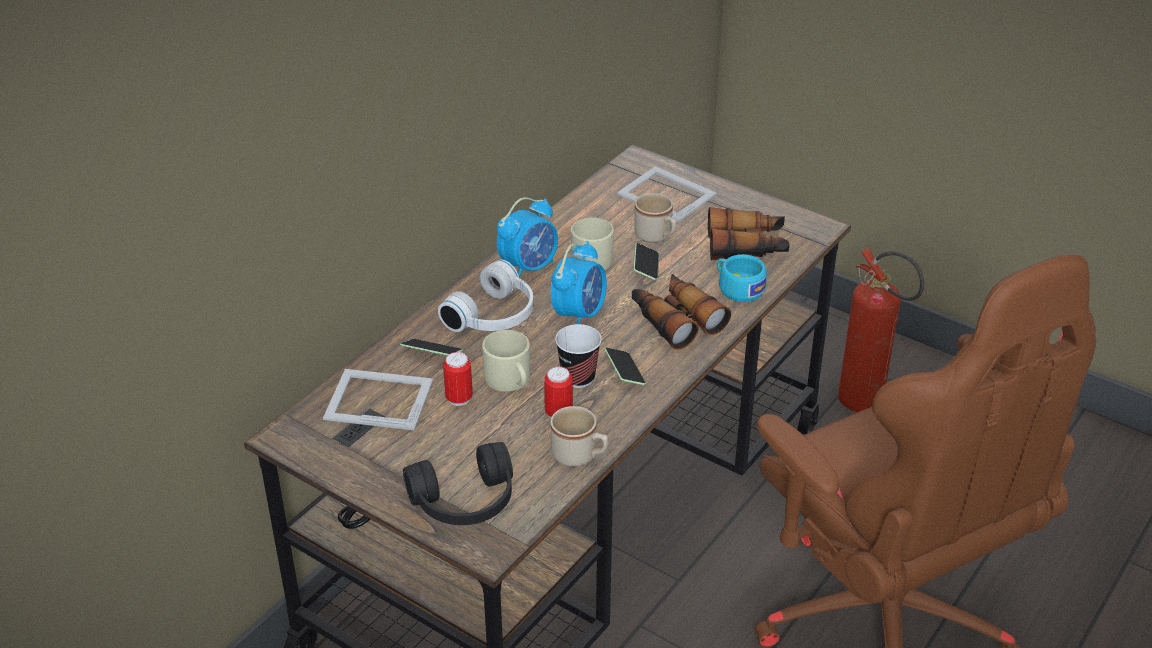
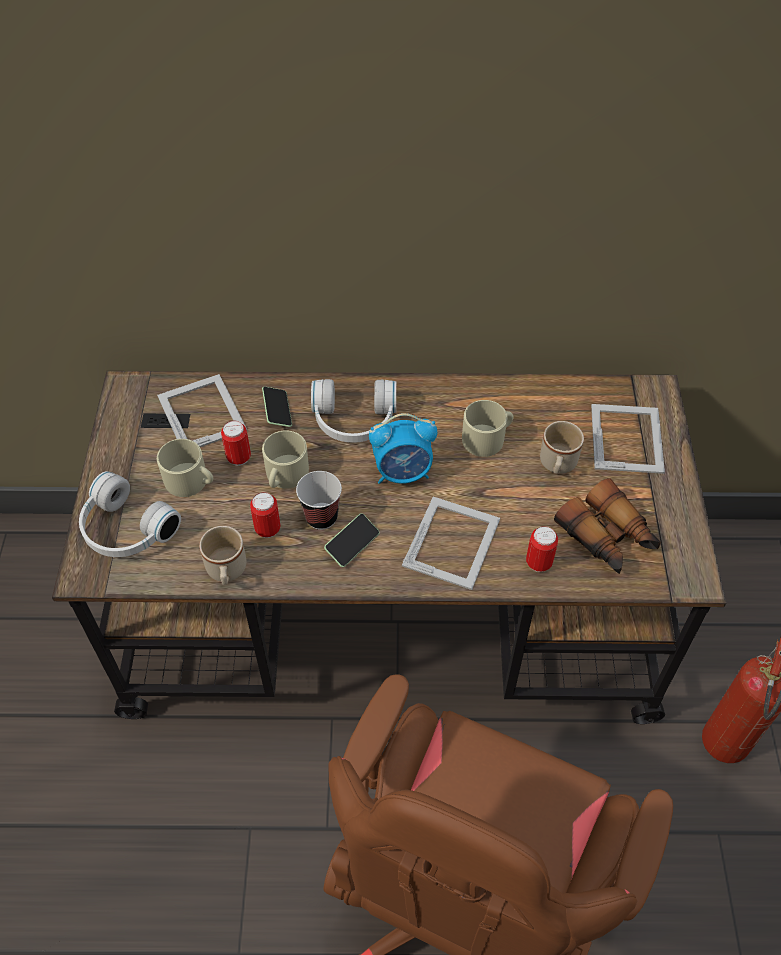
camera: 55 degrees right, 15 degrees up
(453, 438) = (191, 481): none -> beige mug
(466, 503) = (125, 530): black headphones -> white headphones
(529, 267) = (435, 406): alarm clock -> none
(646, 268) = (506, 482): phone -> none
(675, 319) = (453, 541): binoculars -> picture frame
(737, 288) = (538, 563): turquoise cup -> can

